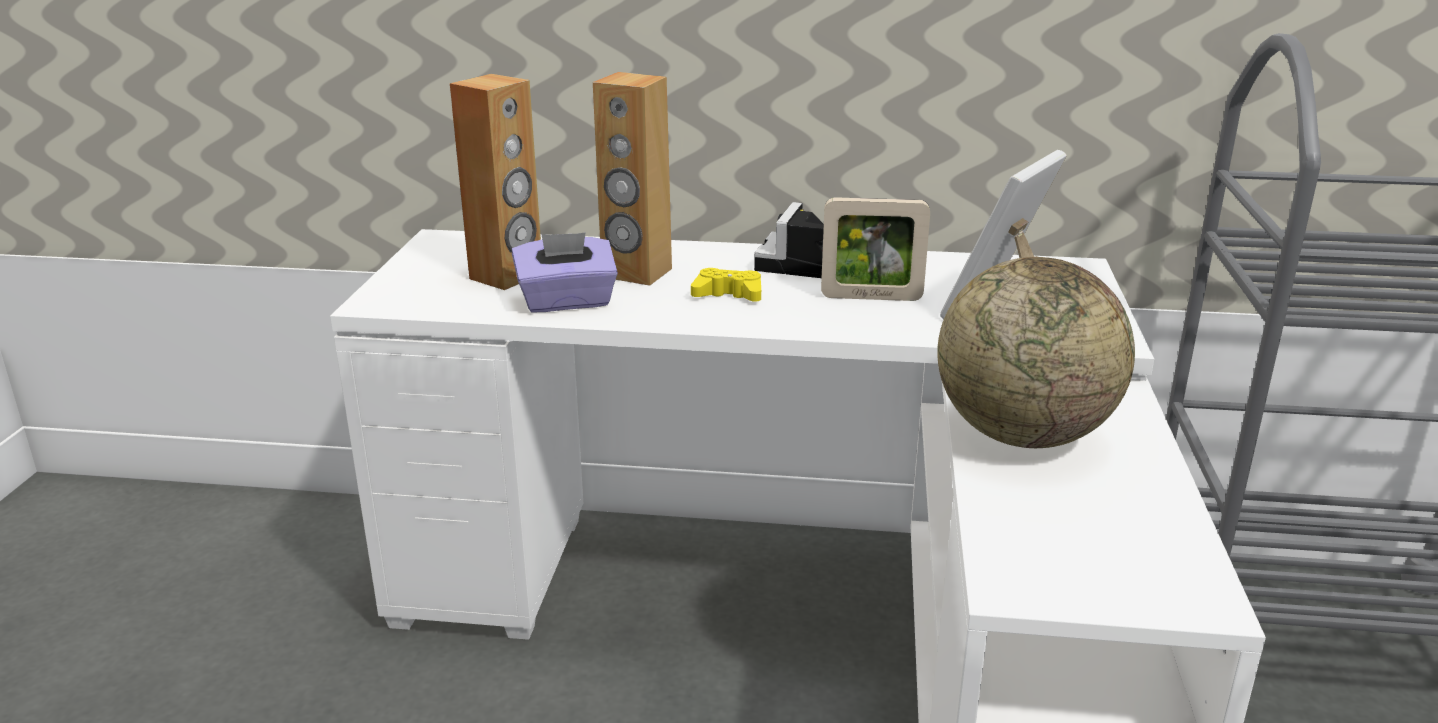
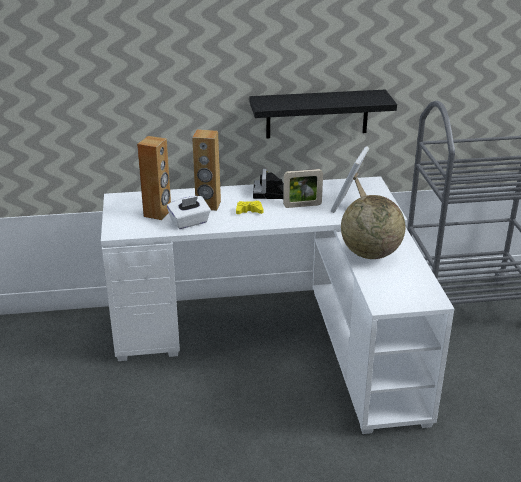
camera: 15 degrees left, 5 degrees up
(567, 302) = (189, 222): purple tissue box -> white tissue box
(945, 74) = (317, 114): none -> black shelf

